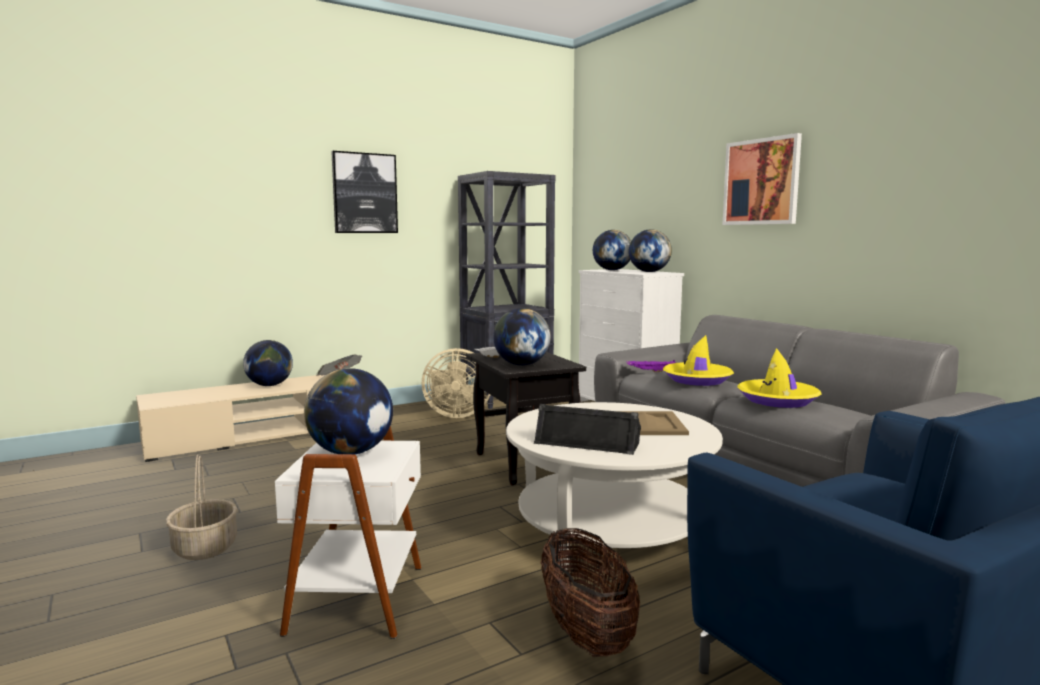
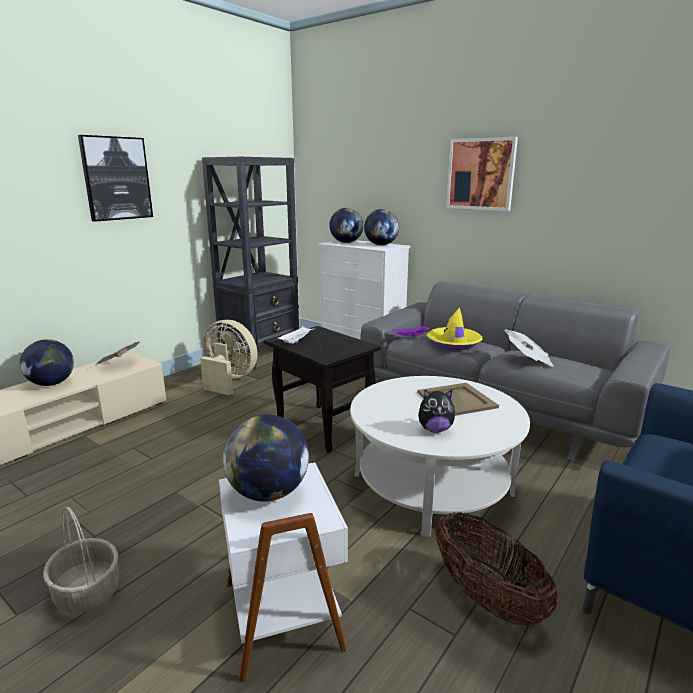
camera: 20 degrees left, 10 degrees up
(455, 415) = (229, 380): beige fan -> beige fan turned 135 degrees counterclockwise
(521, 365) = (327, 350): globe -> none
(587, 442) = (435, 429): black speaker -> plush toy
(777, 400) = (528, 360): yellow hat -> newspaper

